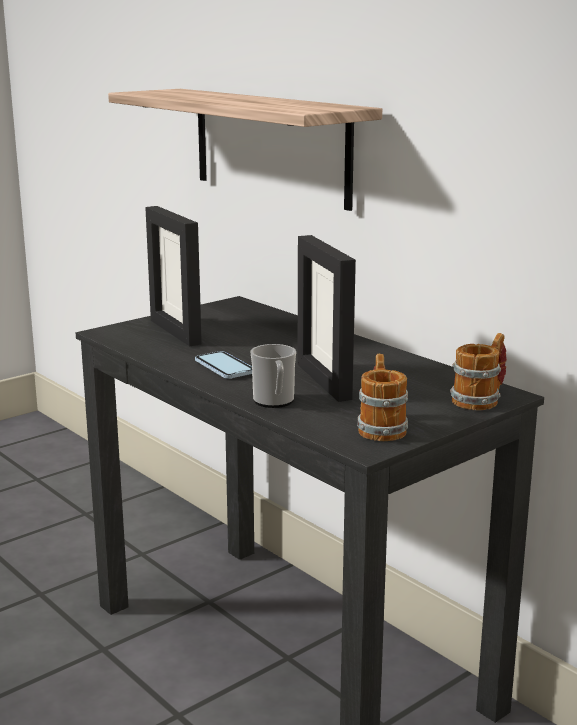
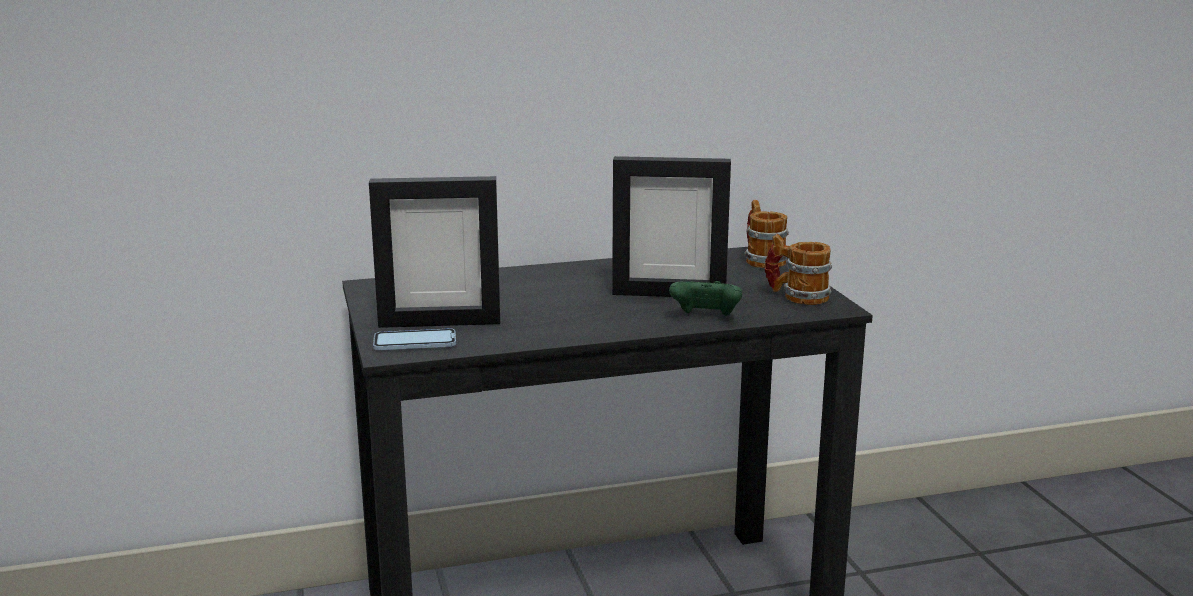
camera: 65 degrees left, 0 degrees up
(224, 367) = (587, 320): phone -> phone (415, 342)
(270, 146) = (375, 86): shelf -> none
(274, 402) = (705, 318): mug -> green game controller

